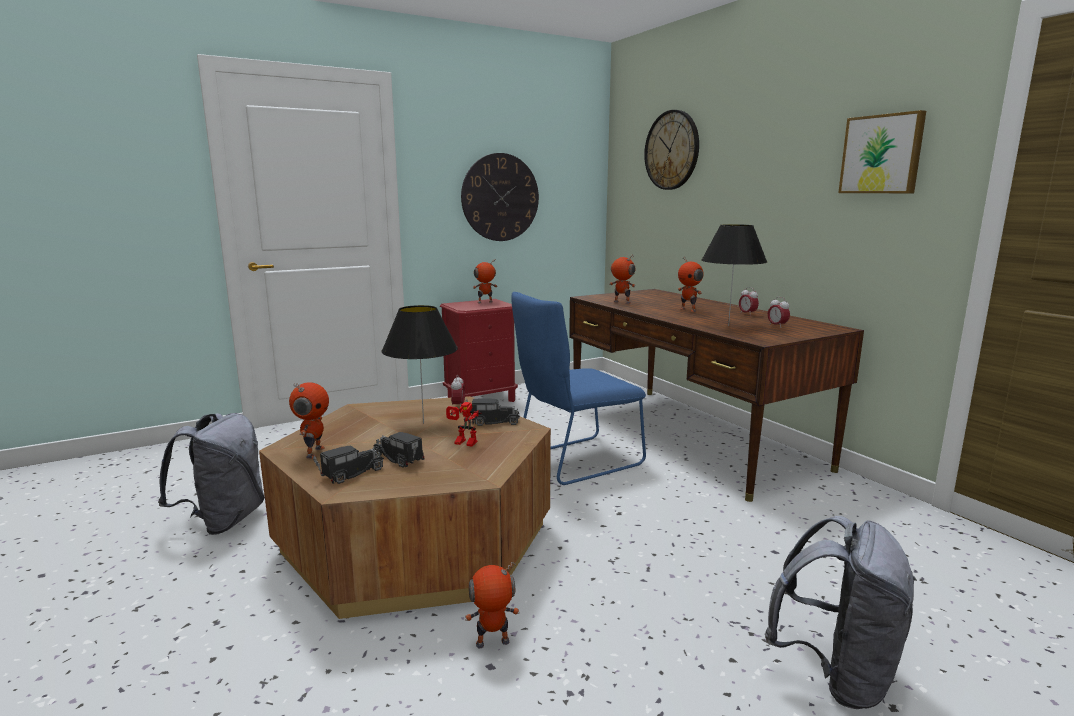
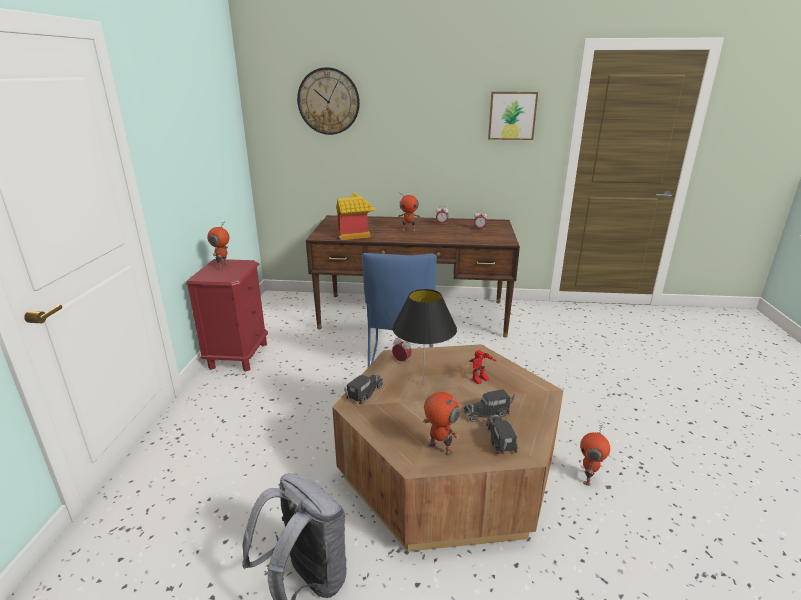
camera: 55 degrees left, 10 degrees up
(492, 422) = (450, 358): toy truck -> toy truck (364, 394)
(500, 197) = (197, 157): wall clock -> none
(621, 302) = (356, 235): toy robot -> toy house
(728, 325) = (463, 236): black table lamp -> none
(835, 674) = (655, 389): grey backpack -> none

